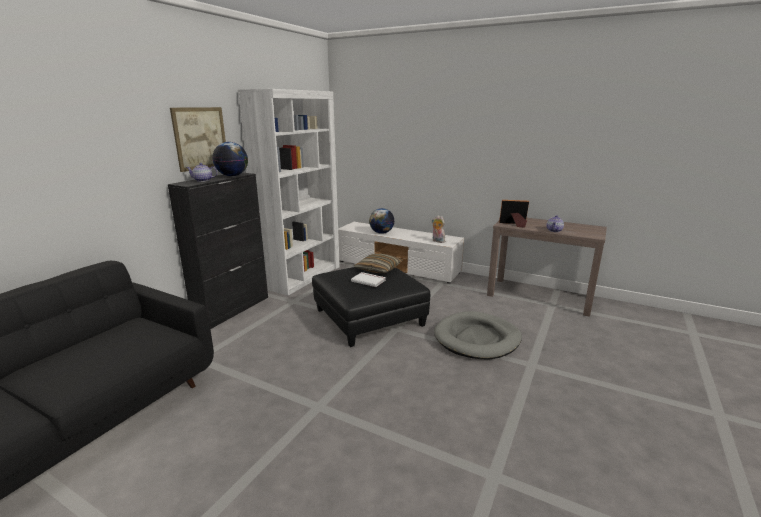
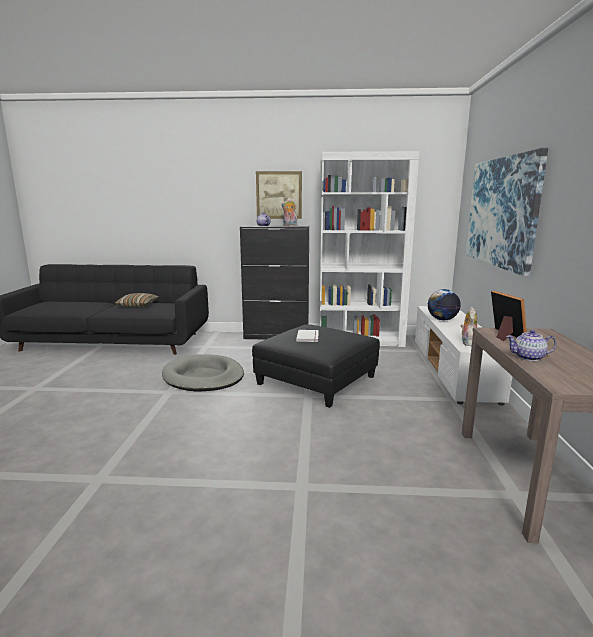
camera: 65 degrees right, 5 degrees down
(232, 176) = (289, 226): globe -> plush toy
(378, 269) = (343, 336): pillow -> pillow (137, 305)
(415, 144) = (501, 212): none -> picture
(477, 338) = (331, 441): grey dog bed -> grey dog bed (203, 377)

